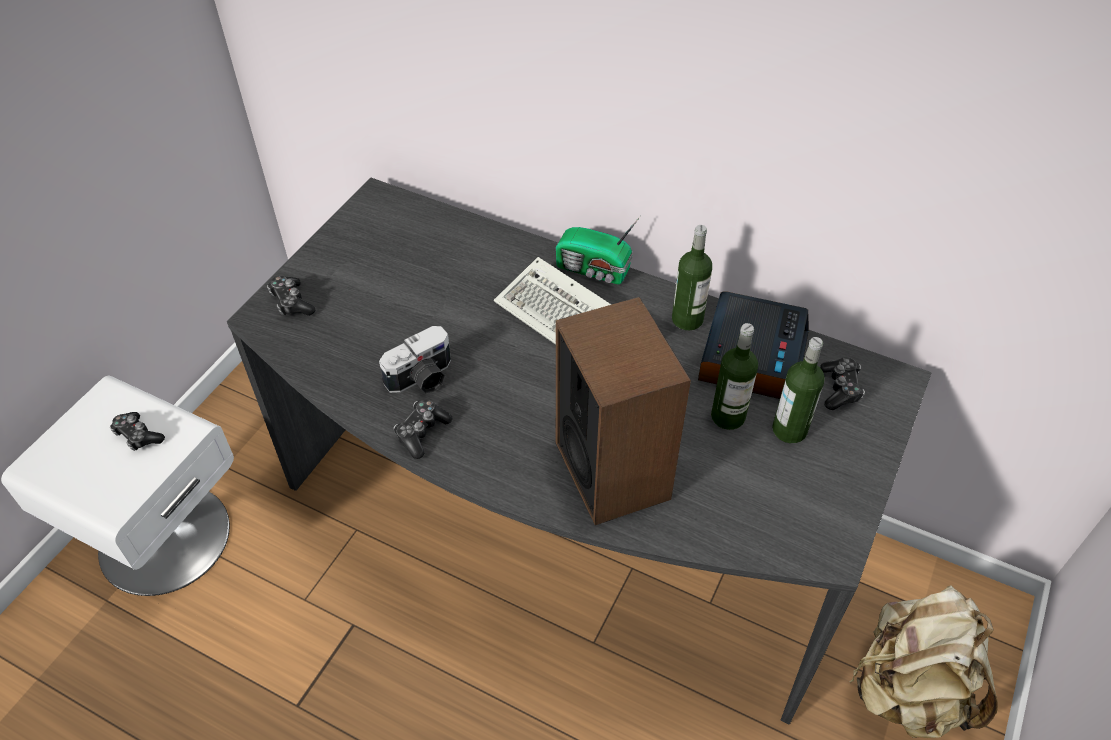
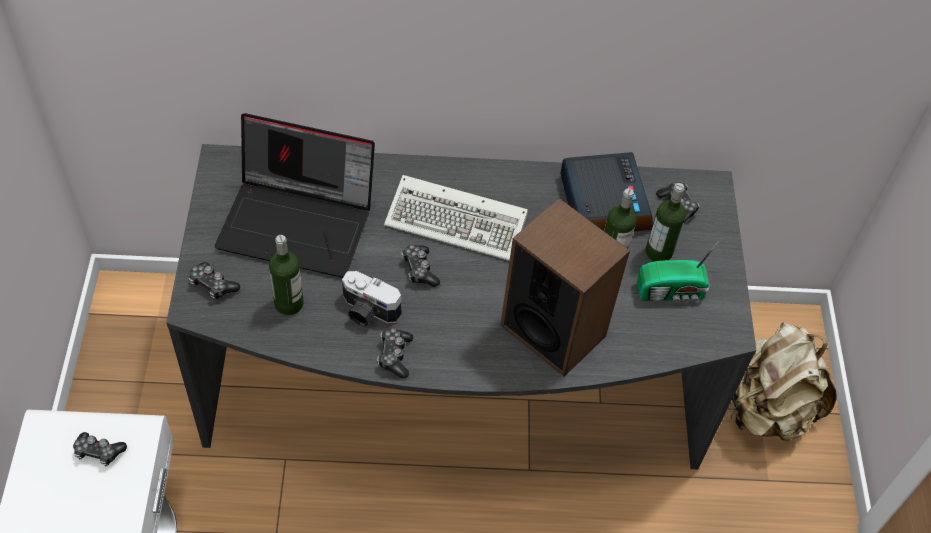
camera: 30 degrees left, 5 degrees up
(413, 272) = (299, 222): none -> laptop
(422, 379) = (367, 312): camera -> camera turned 90 degrees clockwise
(503, 356) = (419, 270): none -> game controller
(594, 270) = (447, 170): radio -> radio (672, 292)
(687, 319) = (541, 188): bottle -> bottle (289, 303)

